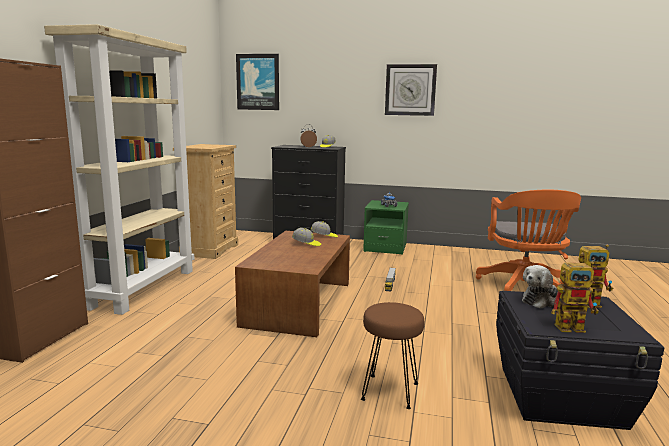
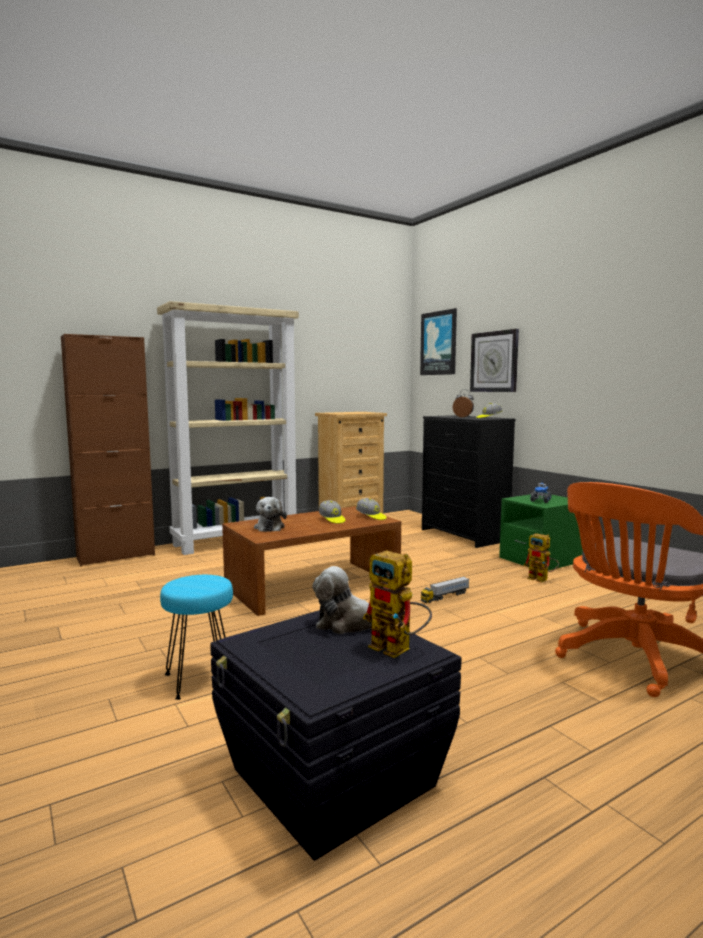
camera: 45 degrees right, 5 degrees down
(284, 260) = (269, 527): none -> plush toy
(390, 391) = (201, 679): brown stool -> turquoise stool
(410, 90) = (594, 337): wall clock -> wall clock (494, 361)
(574, 327) = (280, 656): toy robot -> toy robot (542, 579)

